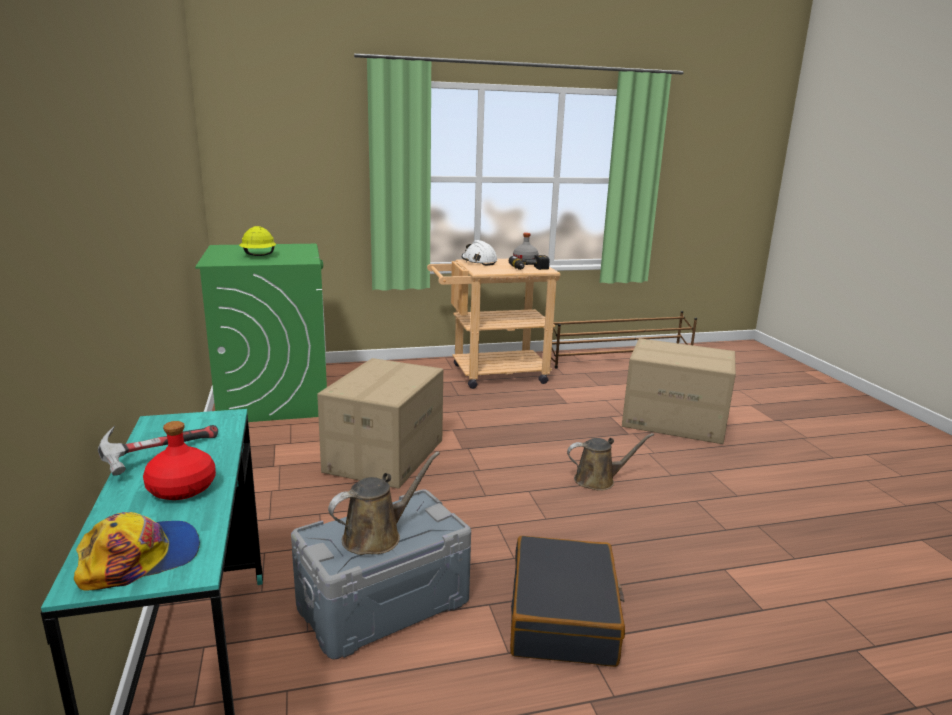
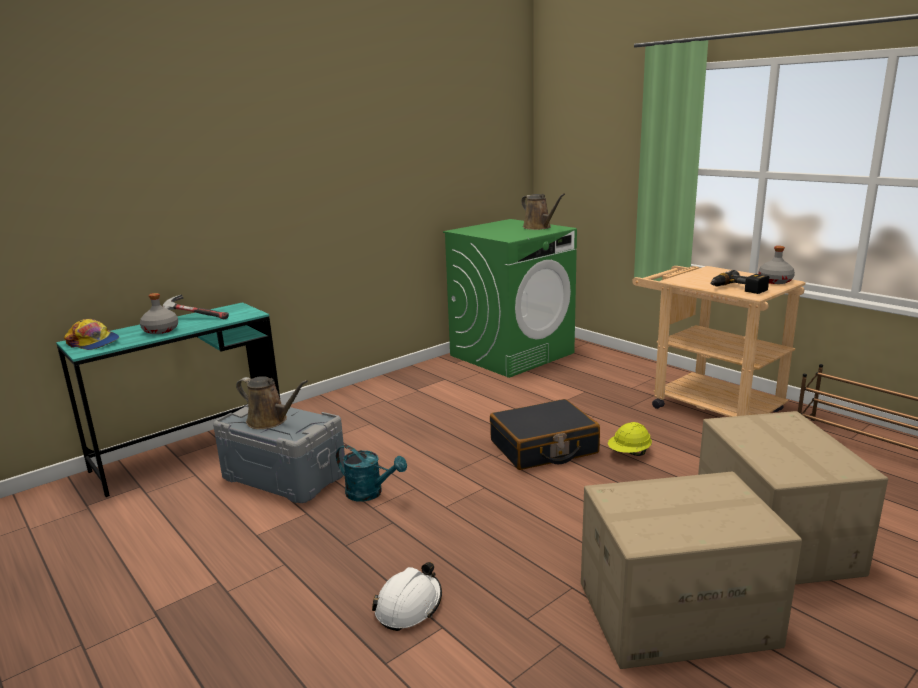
camera: 65 degrees right, 0 degrees up
(182, 489) = (160, 330): red bottle -> grey bottle
(259, 256) = (500, 230): yellow hard hat -> yellow hard hat (629, 453)
(384, 455) = (473, 415): cardboard box -> cardboard box (675, 613)
(479, 261) = (714, 271): white hard hat -> white hard hat (409, 606)
(484, 552) = (370, 493): none -> turquoise watering can
(564, 616) = (310, 548): black suitcase -> black suitcase (543, 448)
(598, 480) = (547, 517): brown watering can -> brown watering can (539, 227)

